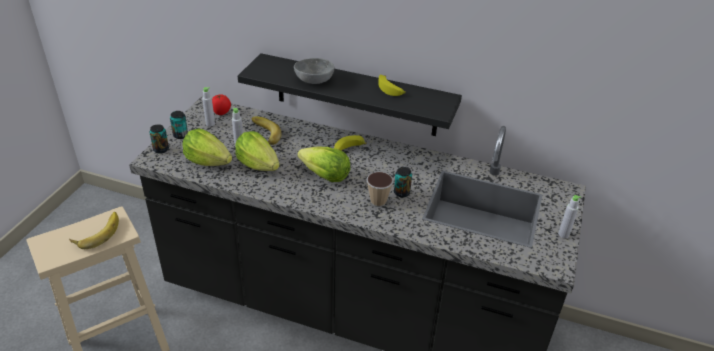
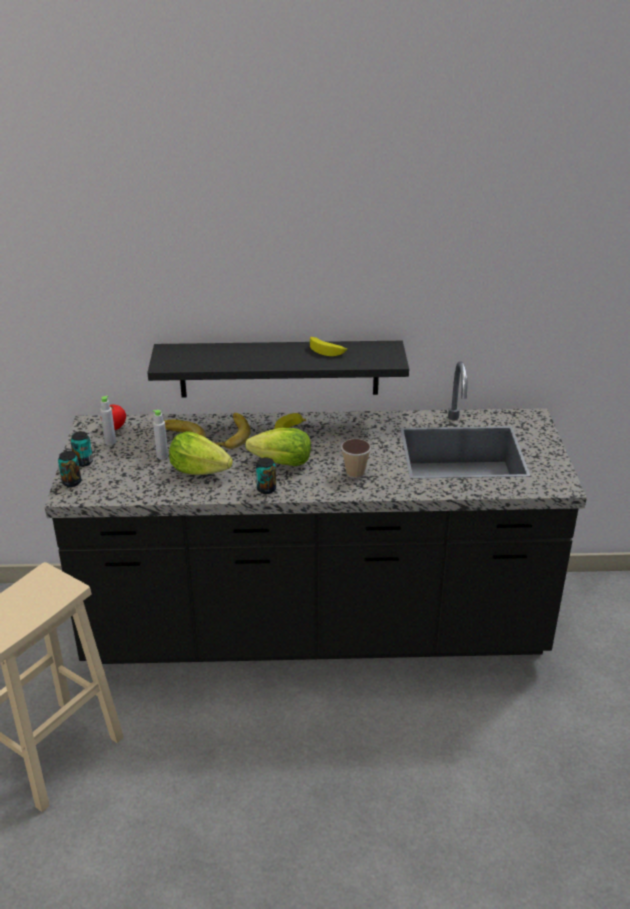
camera: 20 degrees left, 5 degrees down
(97, 232) = (36, 596): banana -> banana (230, 434)
(207, 161) = (138, 481): lettuce -> none
(314, 80) = (238, 358): grey bowl -> none
(401, 193) = (373, 459): can -> can (266, 489)
(563, 234) = (552, 456): grey bottle -> none

